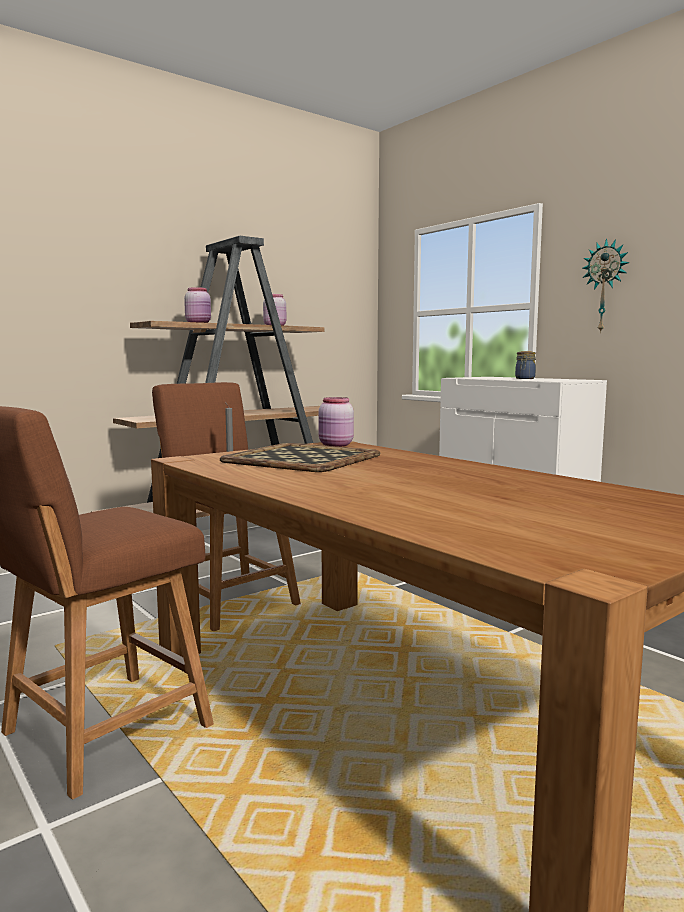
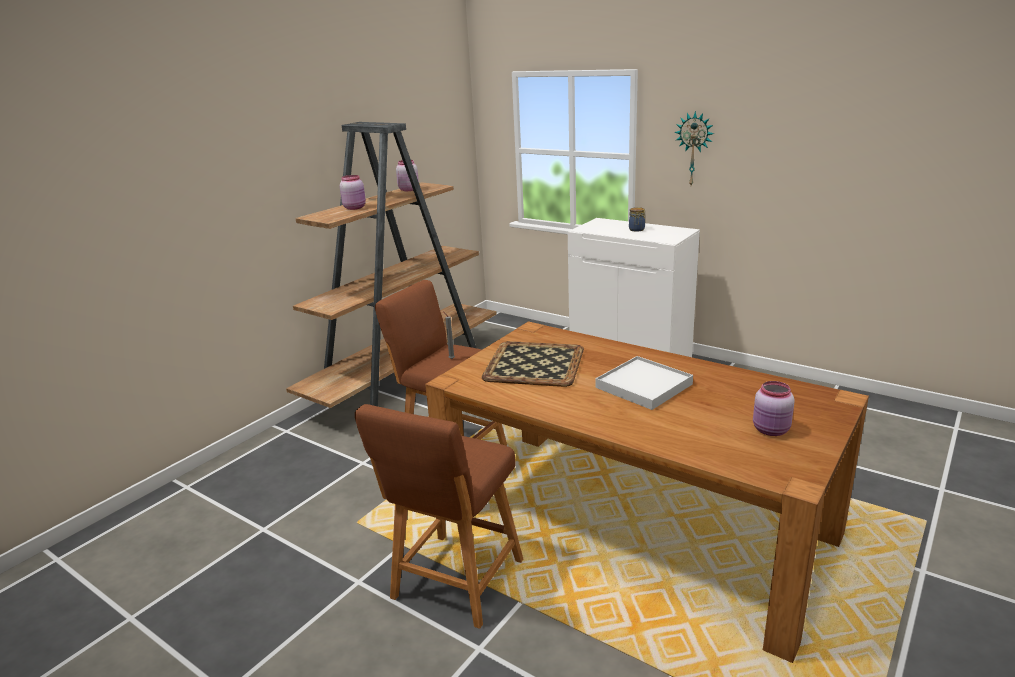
camera: 15 degrees left, 15 degrees up
(336, 445) = (535, 335): pink jar -> pink jar (771, 430)
(424, 479) = (643, 386): none -> white tray

